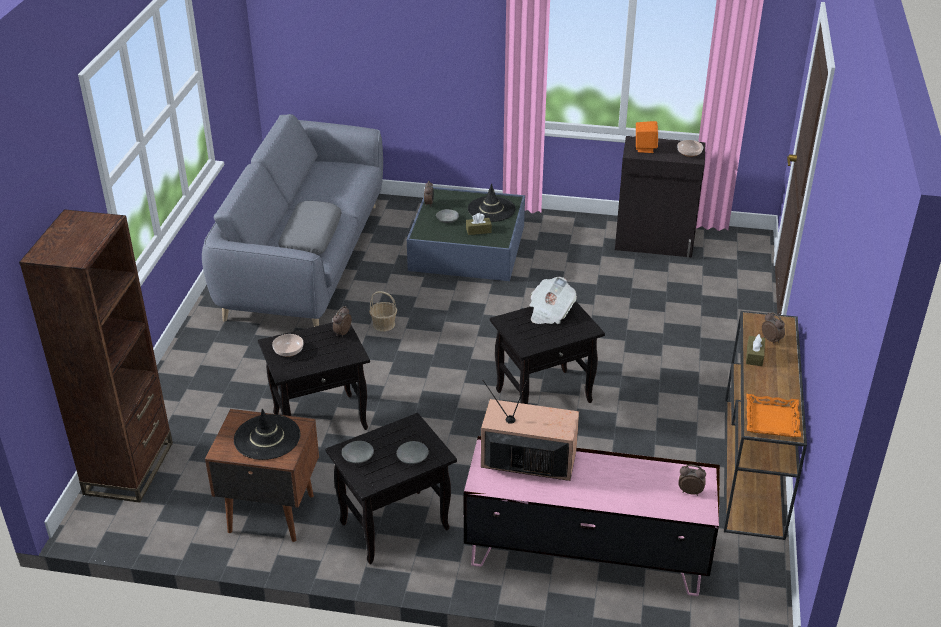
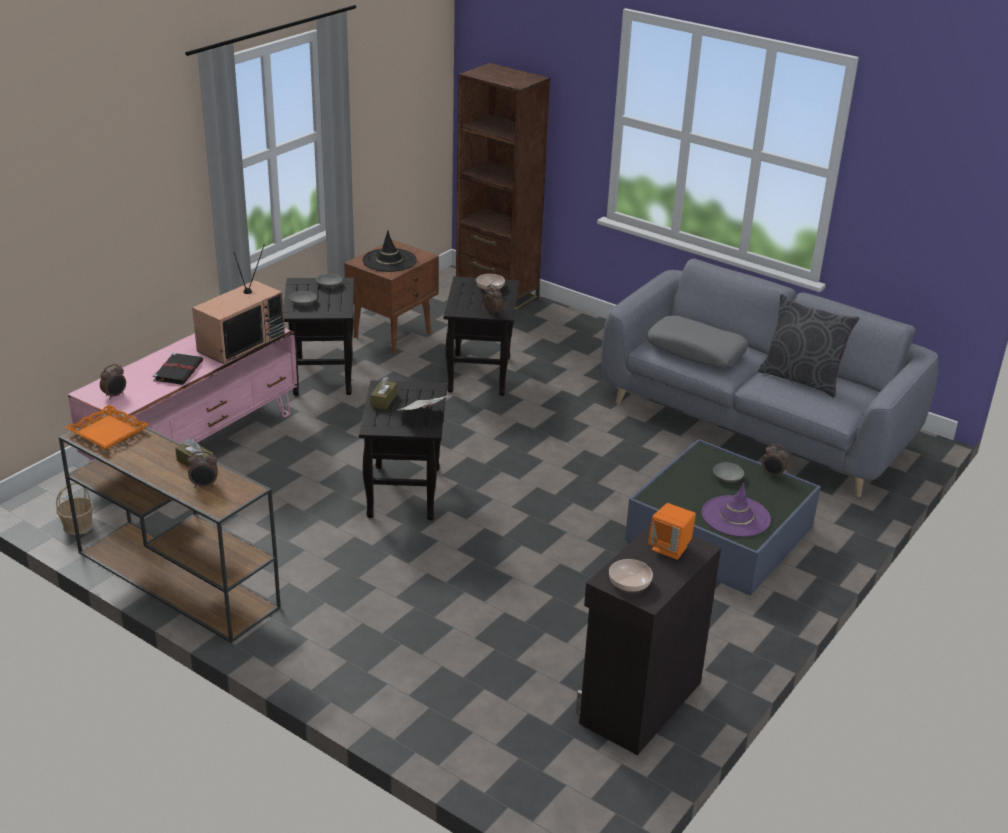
camera: 115 degrees right, 5 degrees down
(324, 187) = (801, 379): none -> grey pillow
(383, 324) = (600, 439): basket -> basket (78, 526)
(478, 230) = (689, 491): brown tissue box -> brown tissue box (383, 400)
(491, 209) = (735, 516): black hat -> purple hat
(613, 474) = (179, 370): none -> black book

